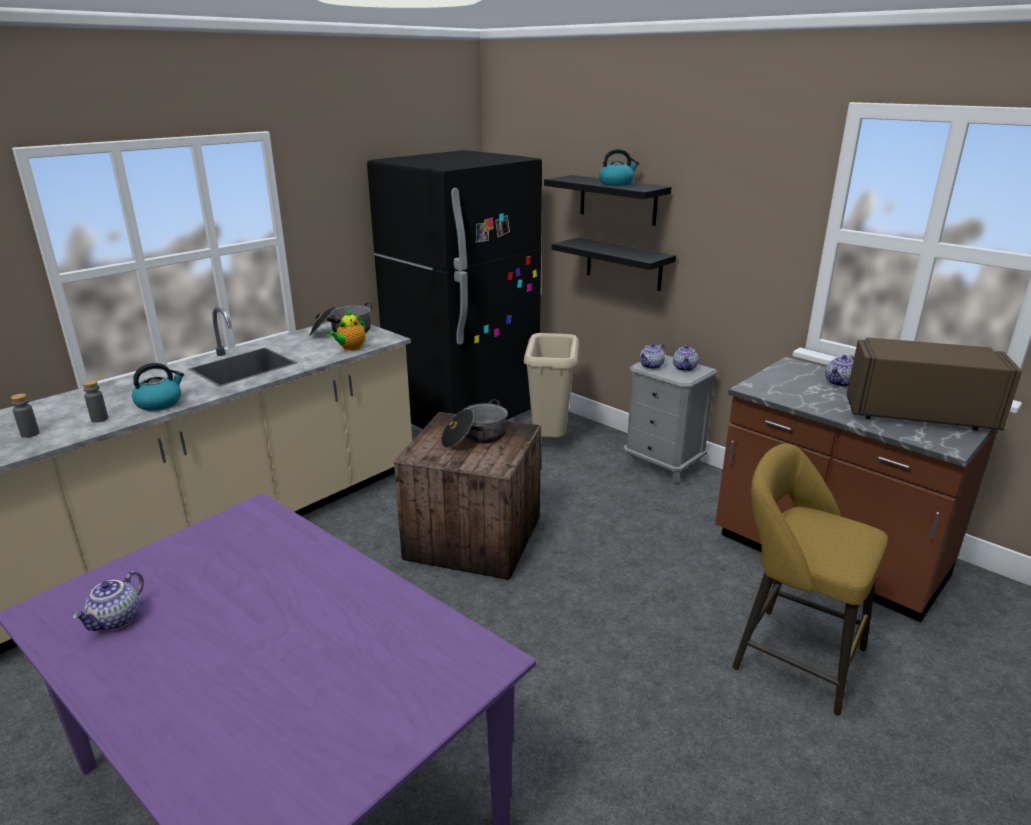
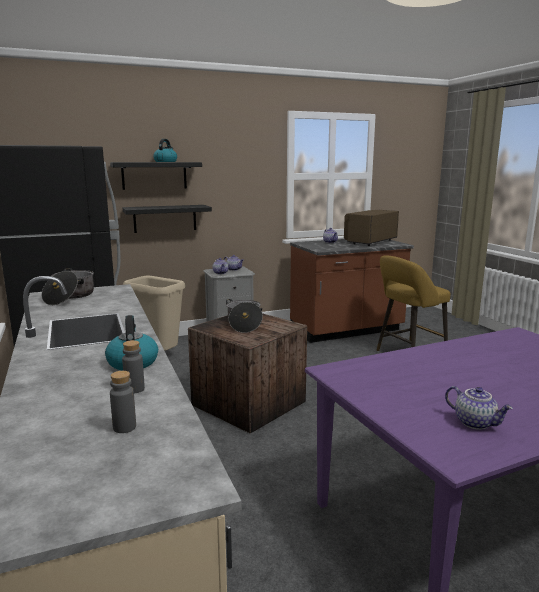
camera: 65 degrees left, 10 degrees down
(350, 348) = (117, 298): teapot -> none

